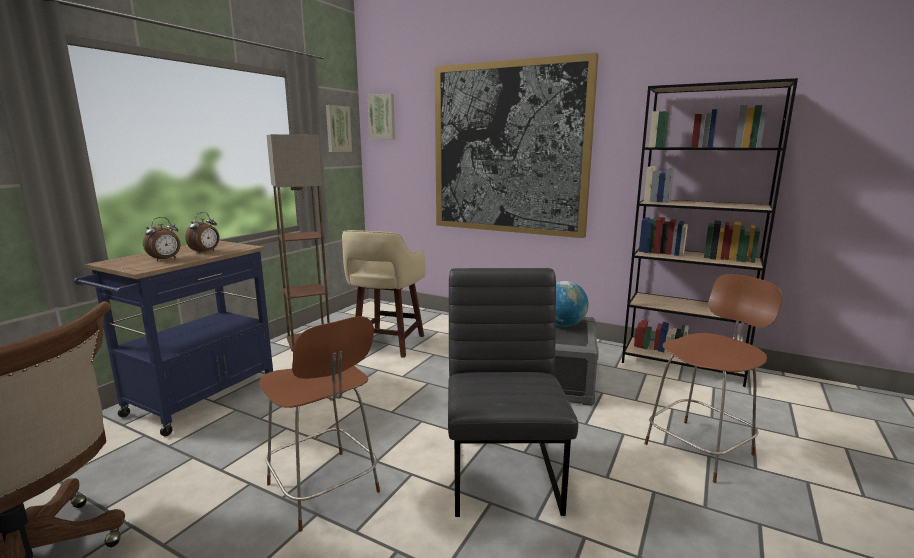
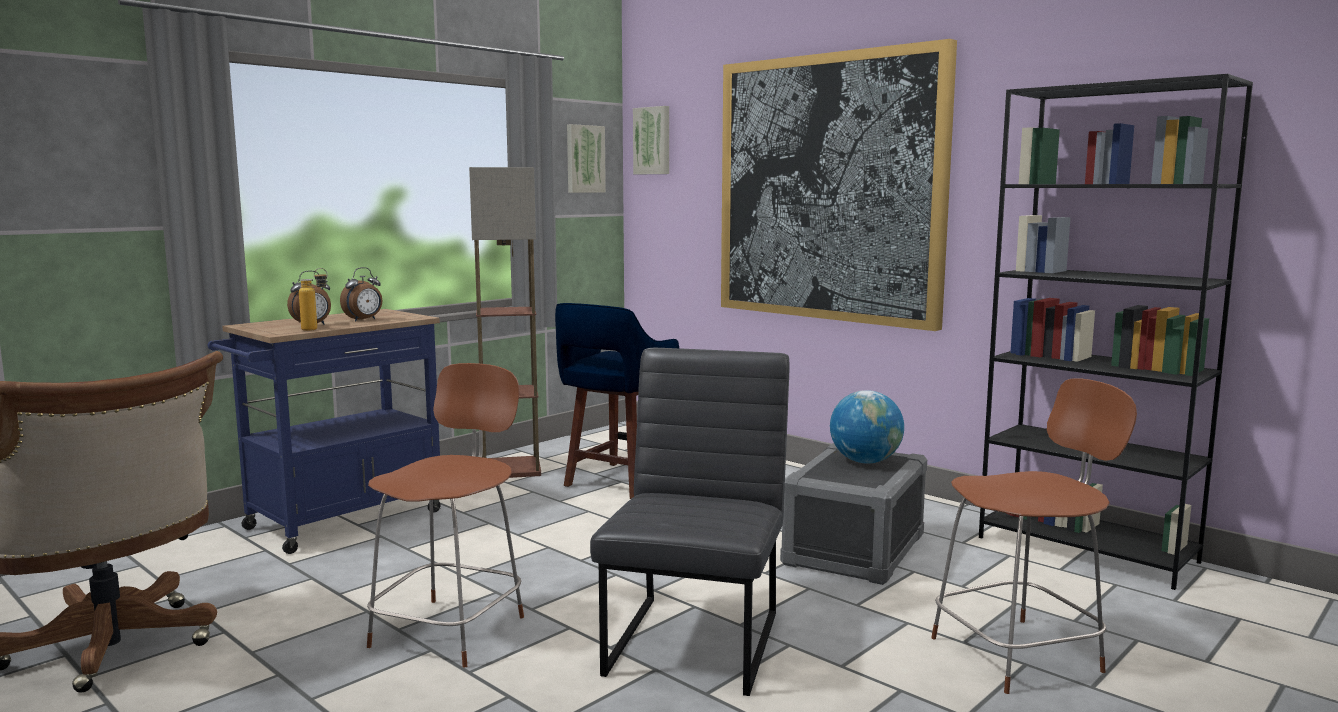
camera: 15 degrees right, 5 degrees down
(172, 263) = (316, 329): none -> bottle
(324, 490) = (451, 629): brown chair -> brown chair turned 135 degrees counterclockwise
(387, 345) = (619, 482): beige stool -> blue stool
(683, 364) = (1087, 549): beige bookcase -> black bookcase

